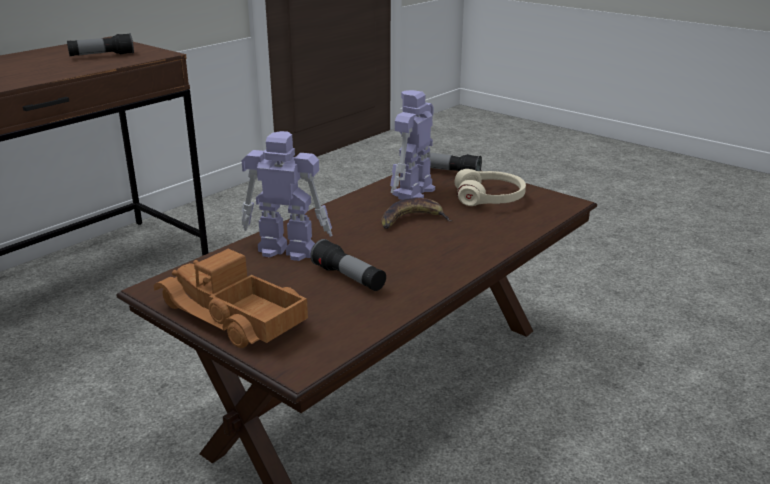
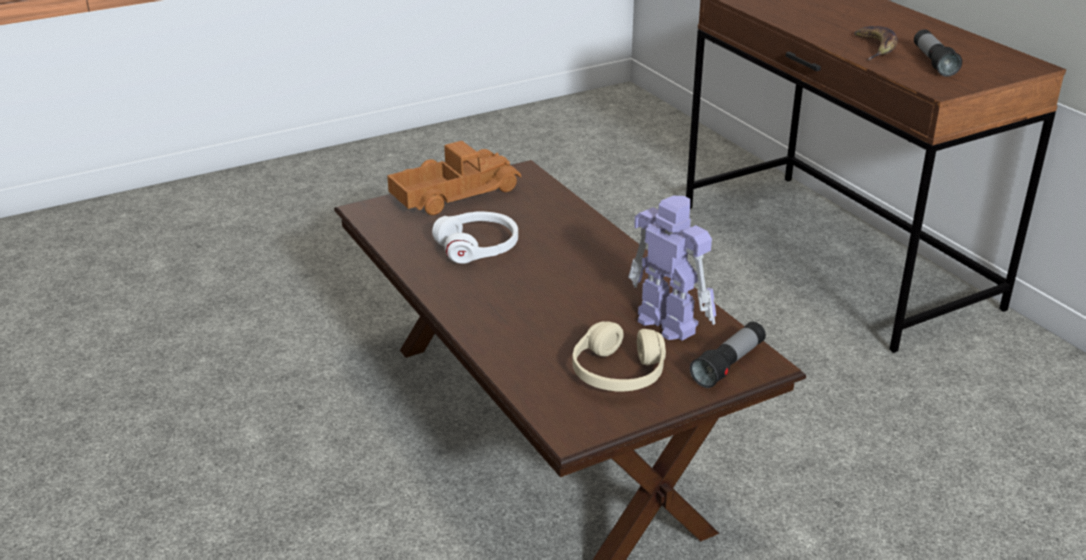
camera: 110 degrees right, 5 degrees up
(285, 250) = (556, 227): toy robot -> none
(348, 278) = (478, 247): flashlight -> white headphones
(412, 220) = (583, 304): banana -> banana (875, 48)

